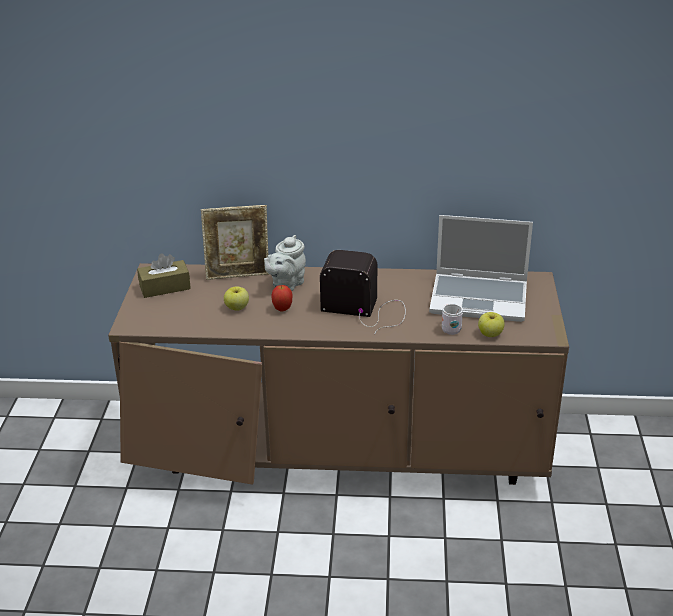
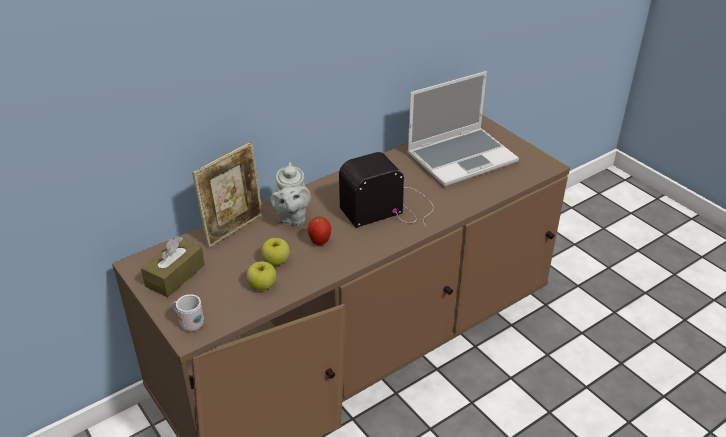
camera: 40 degrees left, 5 degrees up
(449, 329) = (475, 193): white mug -> white mug (189, 323)
(490, 334) = (508, 183): apple -> apple (262, 285)

